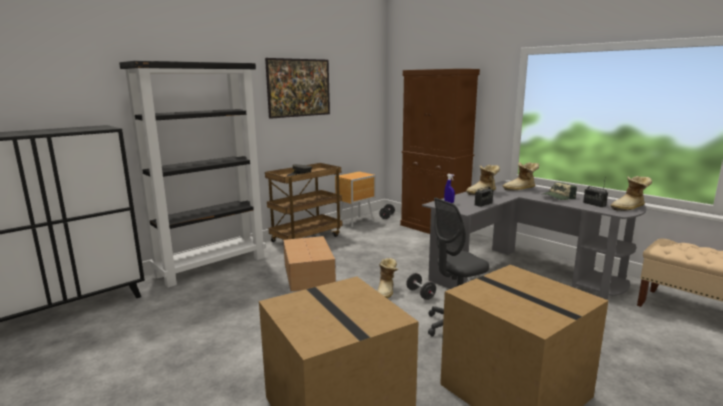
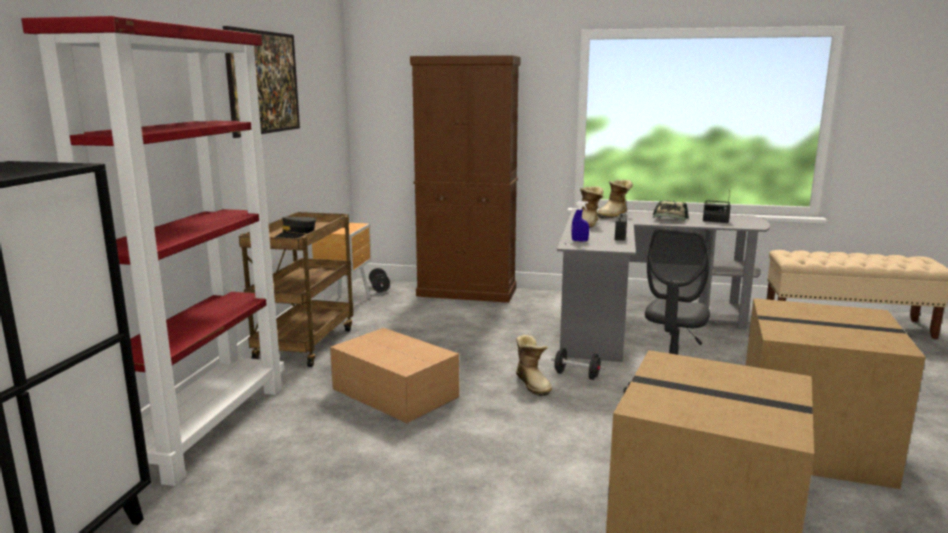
camera: 35 degrees left, 0 degrees up
(212, 266) = (205, 426): black bookcase -> red bookcase
(629, 208) = (750, 220): boot -> none

